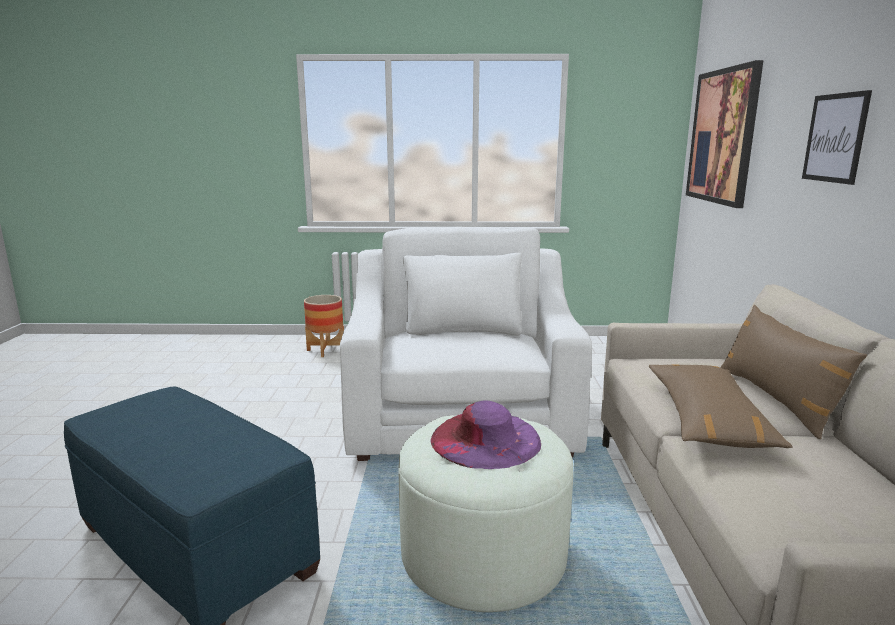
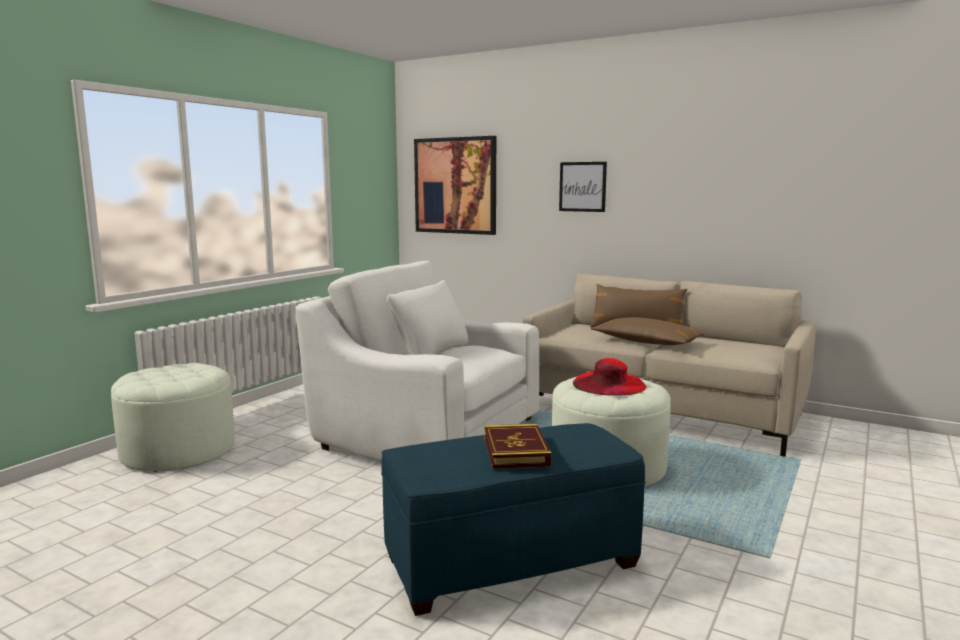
camera: 60 degrees left, 5 degrees down
(170, 435) = (515, 451): none -> book
(326, 350) = (178, 451): planter -> white ottoman
(485, 440) = (609, 384): purple hat -> red hat

